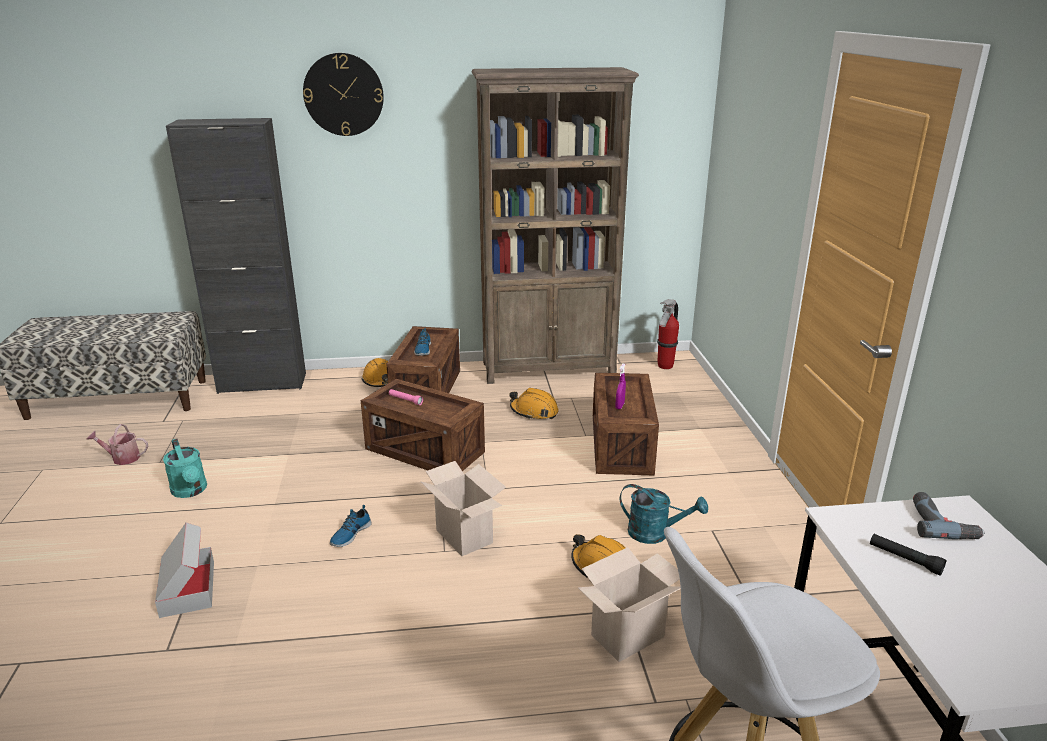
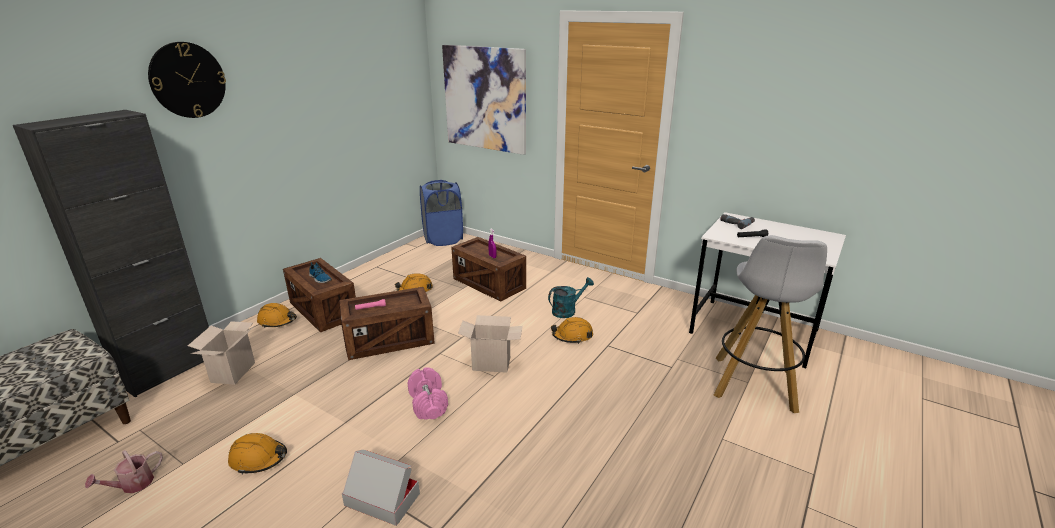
camera: 50 degrees left, 0 degrees up
(191, 491) = (258, 459): turquoise watering can -> orange hard hat
(350, 534) = (428, 403): shoe -> pink dumbbell
(549, 369) = (382, 266): brown bookcase -> none
(628, 634) = (624, 352): cardboard box -> cardboard box (233, 371)
(665, 366) = (443, 239): fire extinguisher -> blue laundry basket
(747, 169) = (485, 99): none -> picture

